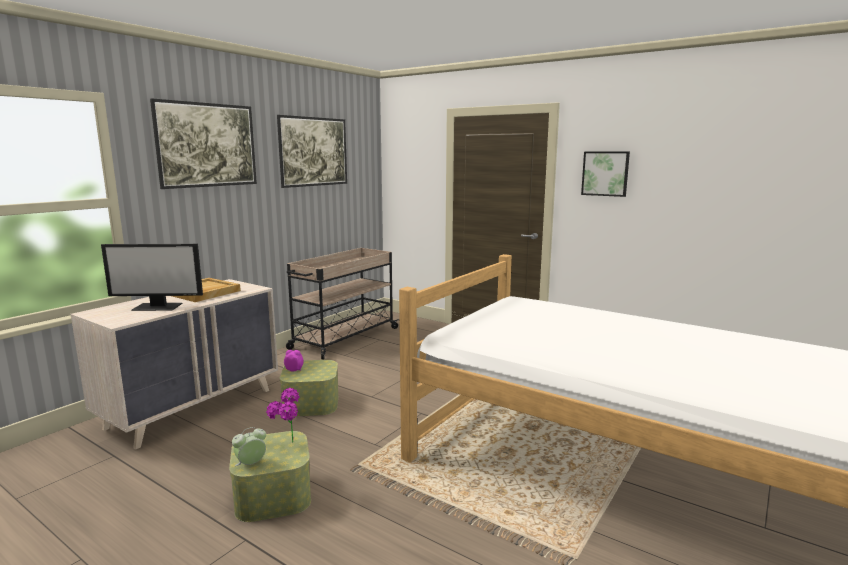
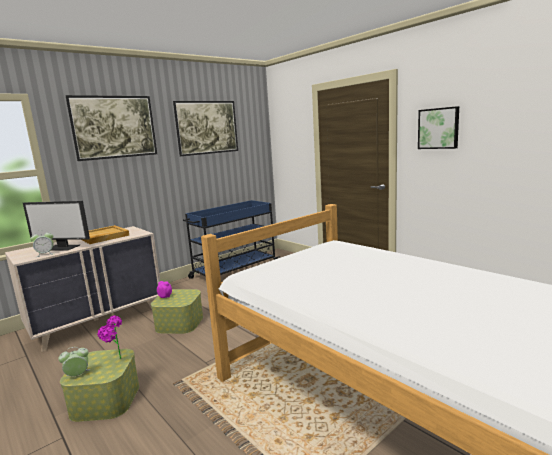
camera: 15 degrees right, 0 degrees up
(144, 315) = (45, 254): none -> alarm clock
(344, 338) = (234, 271): beige cart -> blue cart

